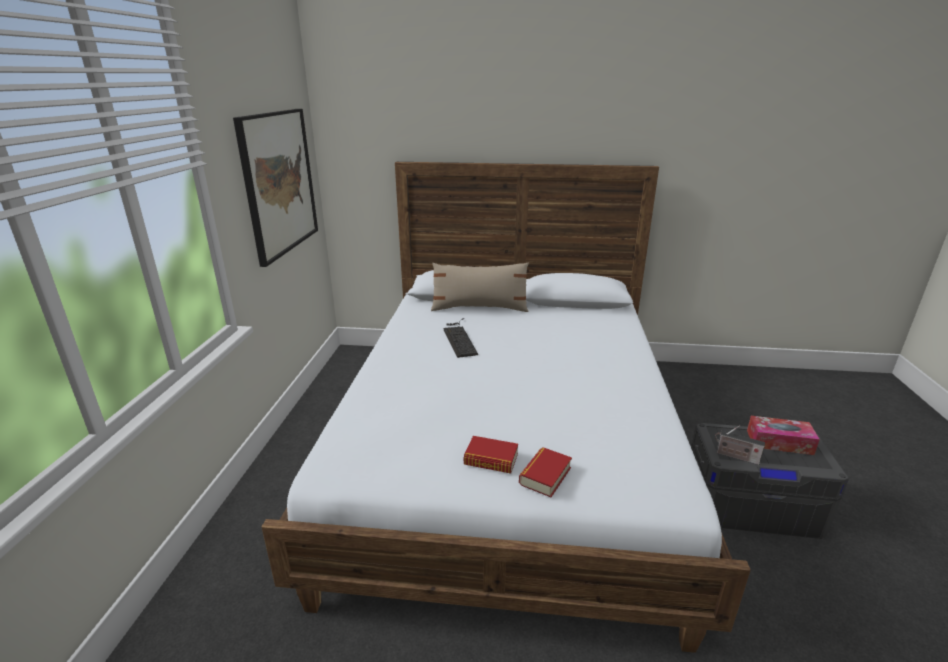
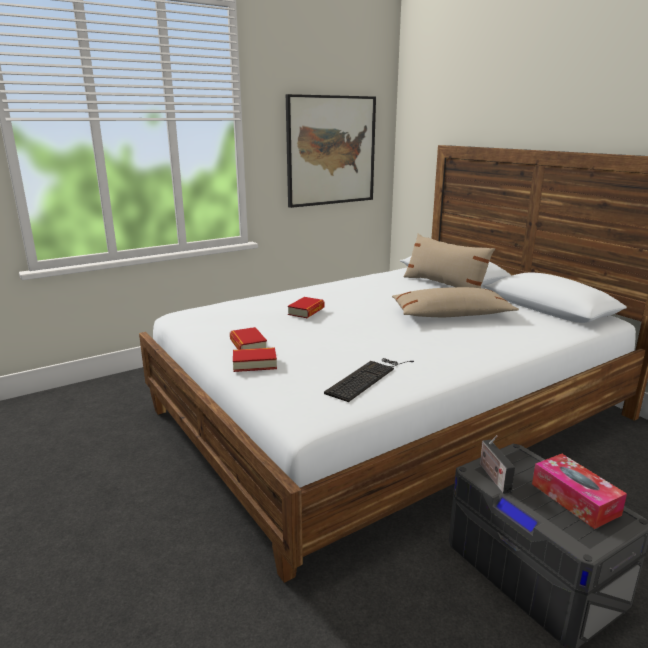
camera: 50 degrees right, 5 degrees down
(451, 390) = (306, 311): none -> book
(459, 338) = (382, 294): keyboard -> keyboard (367, 377)
(545, 337) = (451, 315): none -> beige pillow

